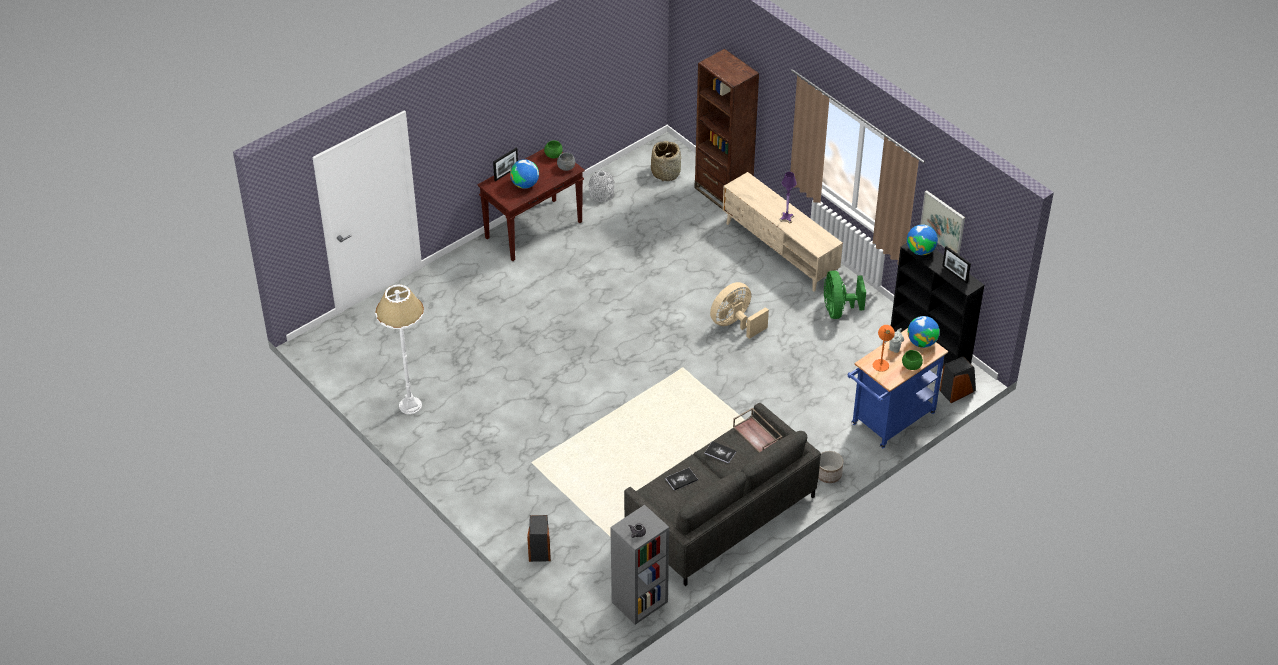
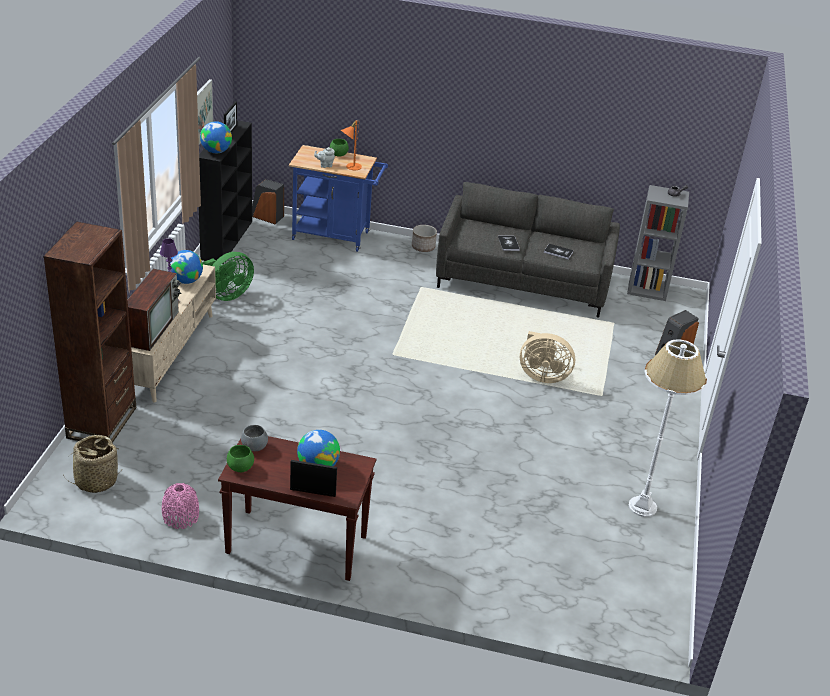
camera: 130 degrees left, 10 degrees down
(601, 194) = (181, 517): grey vase -> pink vase
(735, 324) = (303, 345): beige fan -> beige fan (542, 375)
(757, 197) = (152, 327): none -> television
(758, 436) = (469, 233): brown tray -> none
(922, 342) = (306, 156): globe -> globe (186, 281)

